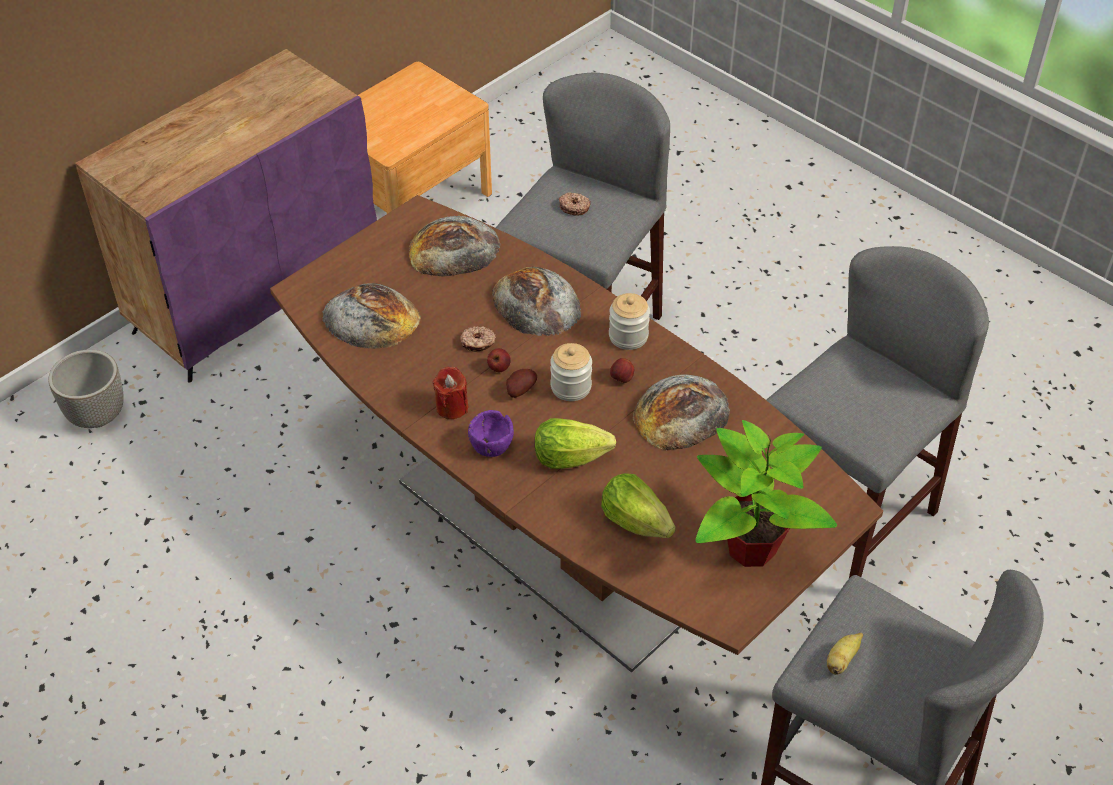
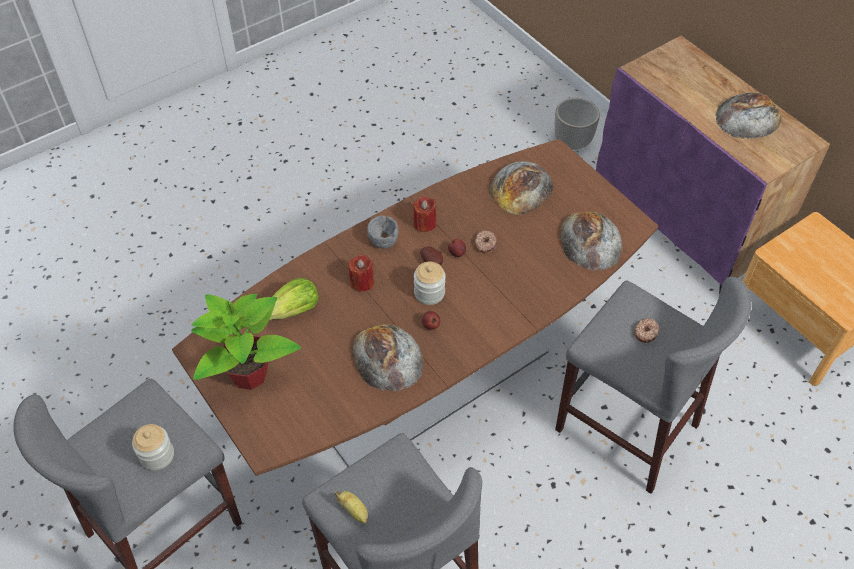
camera: 100 degrees right, 5 degrees up
(491, 446) = (383, 240): purple bowl -> grey bowl
(536, 303) = (522, 284): bread -> bread (748, 117)
(569, 457) = (362, 282): lettuce -> red candle
(628, 336) = (475, 337): jar -> jar (157, 455)
(842, 660) = (147, 415): banana -> banana (354, 511)

